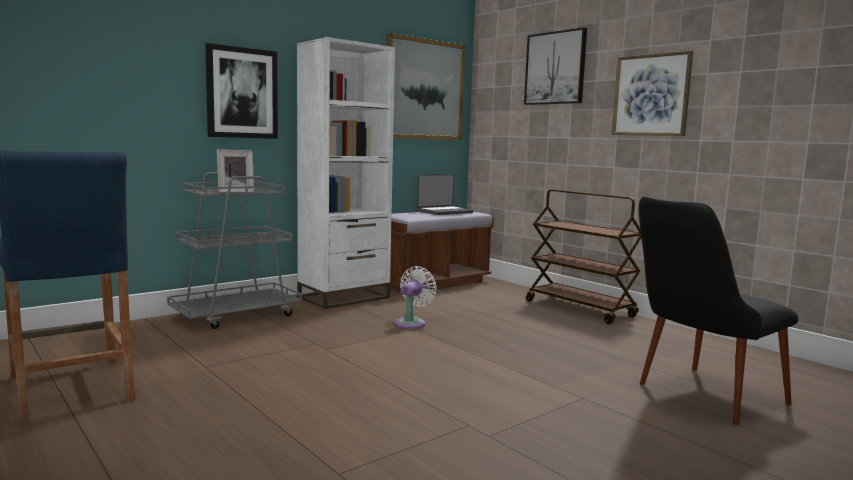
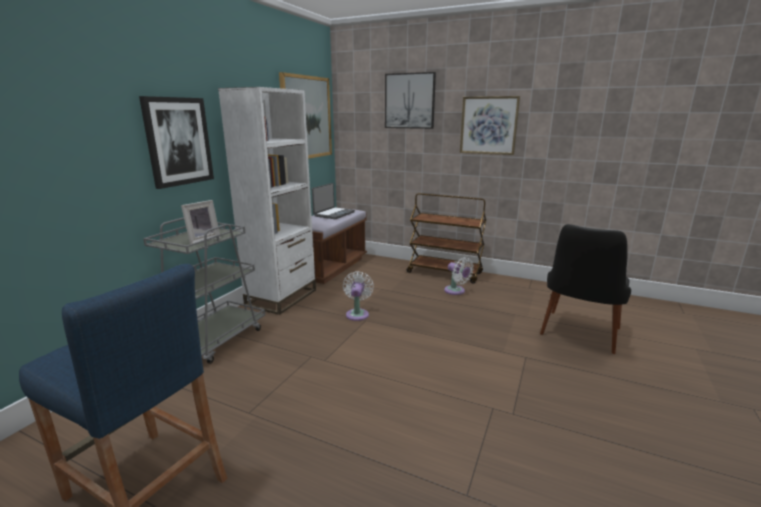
camera: 25 degrees left, 10 degrees up
(571, 326) = (456, 291): none -> white fan

